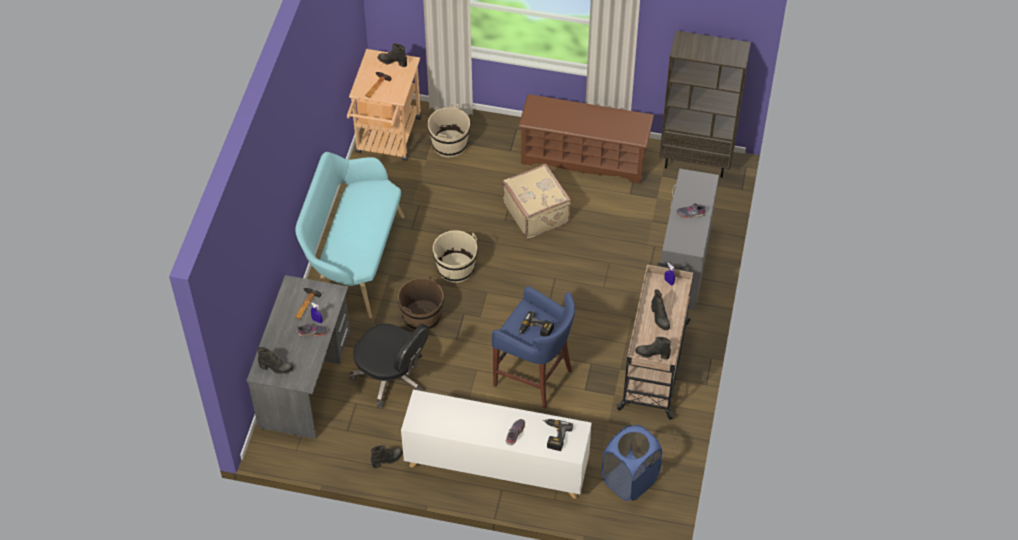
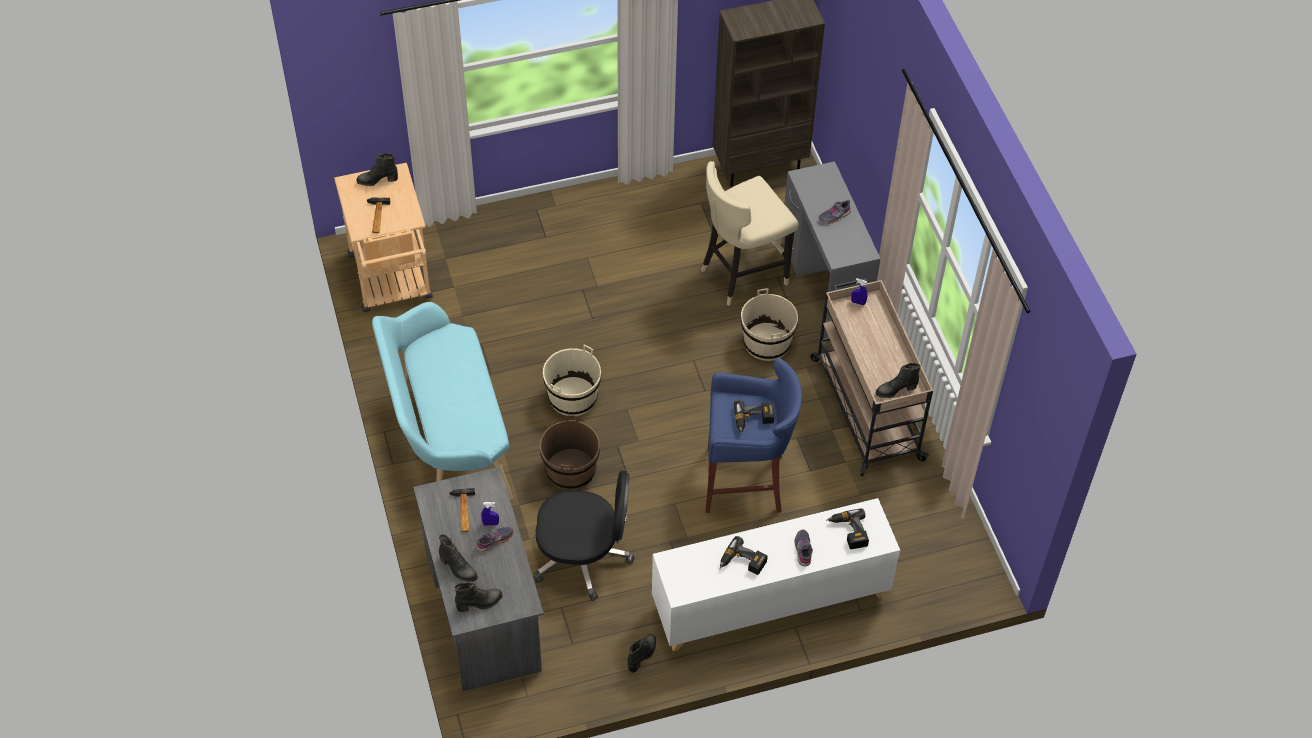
camera: 30 degrees left, 0 degrees up
(449, 144) = (470, 258): beige bucket -> beige bucket (766, 342)
(467, 423) = (742, 563): none -> power drill
(537, 212) = (623, 294): beige suitcase -> none
(584, 158) = (635, 211): brown shoe rack -> none
(629, 480) = (925, 548): blue laundry basket -> none
(630, 233) = (742, 274): none -> beige stool
(659, 318) = (876, 347): black boot -> black boot (458, 569)

